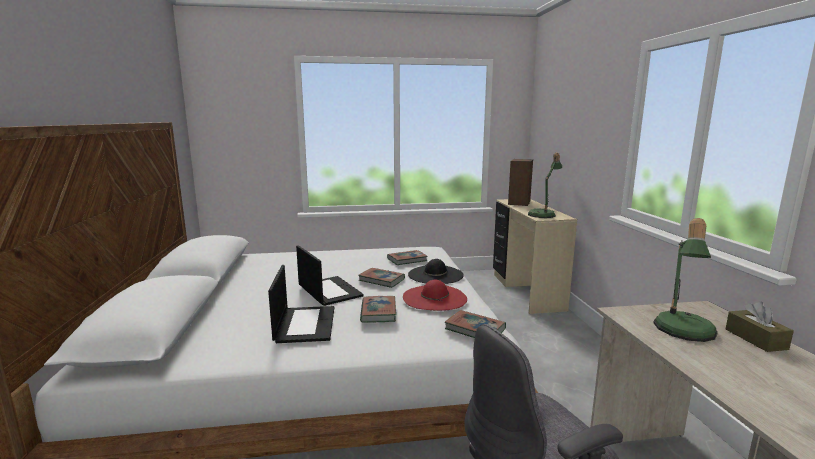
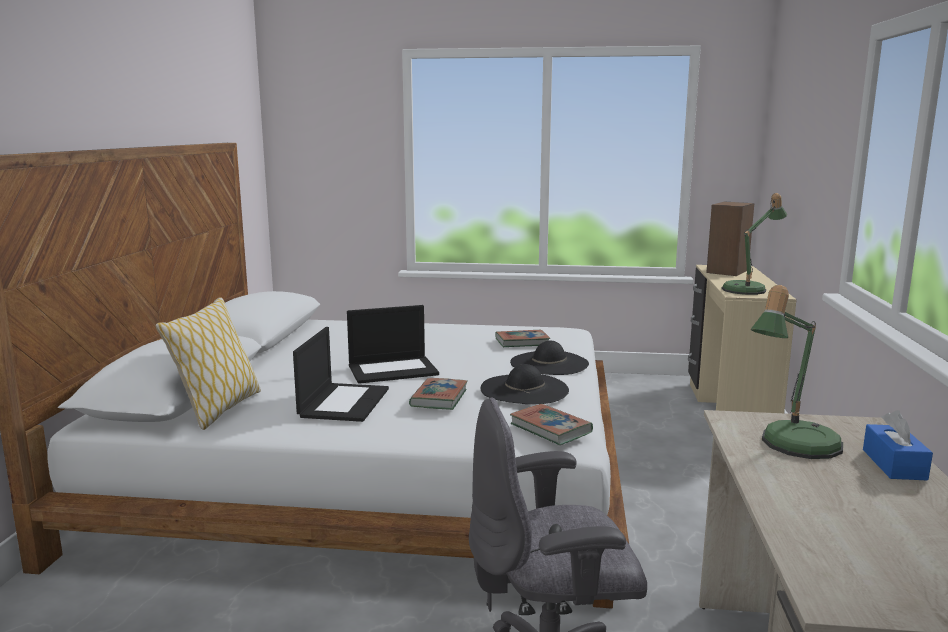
camera: 15 degrees right, 0 degrees up
(198, 343) = (218, 409): none -> pillow
(329, 291) = (393, 370): laptop -> laptop turned 90 degrees clockwise
(381, 280) = (470, 363): book -> none
(434, 298) = (524, 389): red hat -> black hat
(755, 339) = (894, 464): brown tissue box -> blue tissue box

